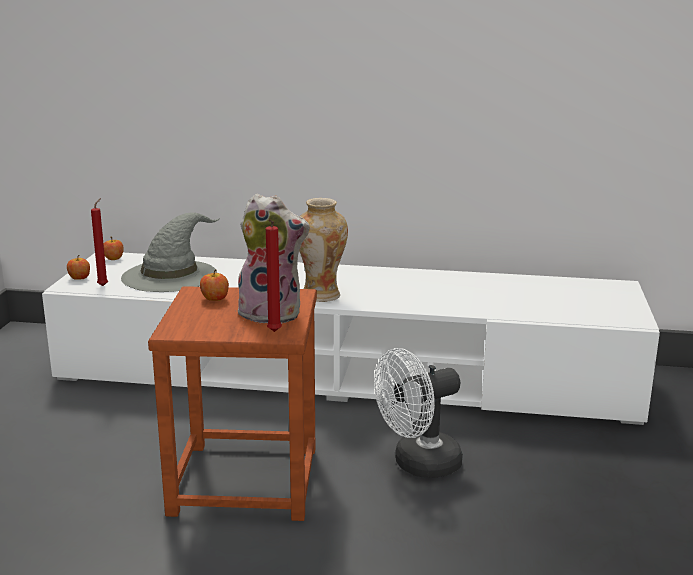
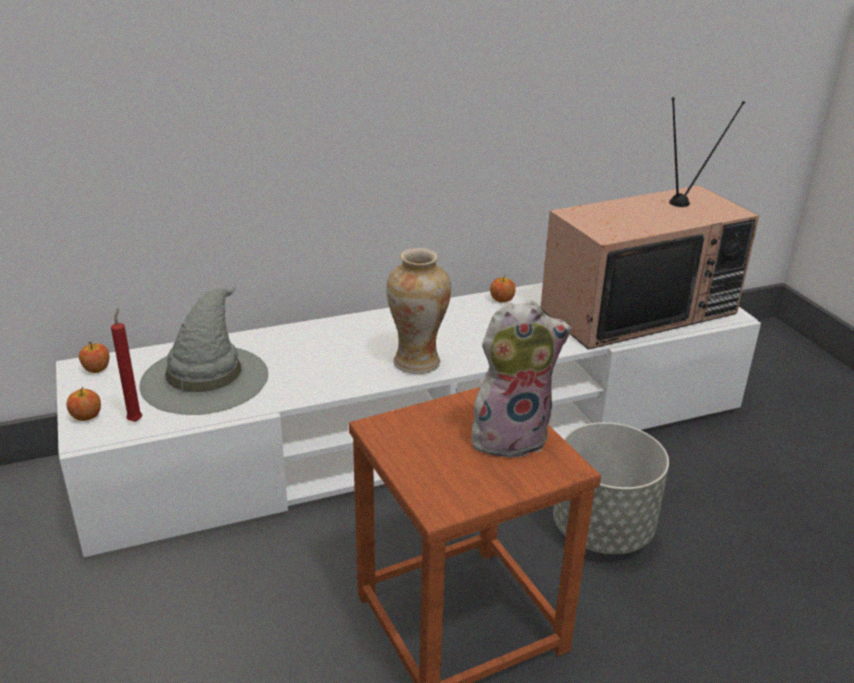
camera: 30 degrees left, 10 degrees up
(215, 299) = (417, 432): apple -> apple (502, 300)
(273, 332) = (551, 468): red candle -> none
(418, 465) = (603, 529): white fan -> grey planter
(550, 302) = (638, 309): none -> television

